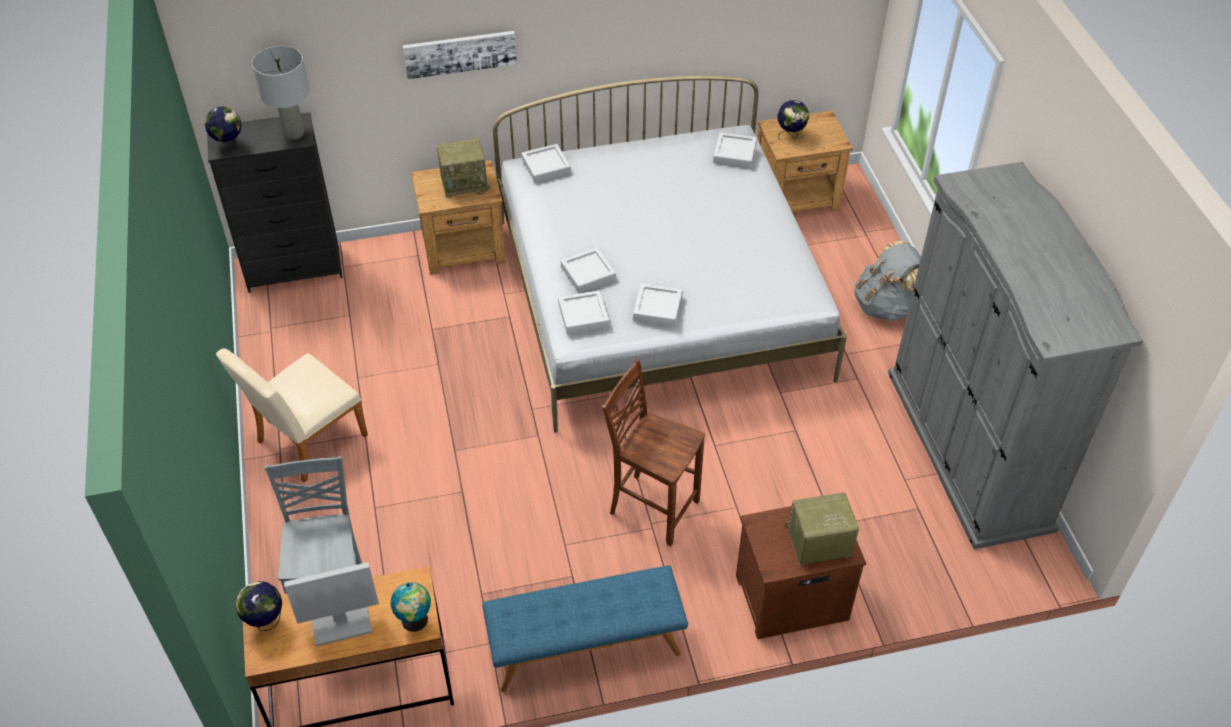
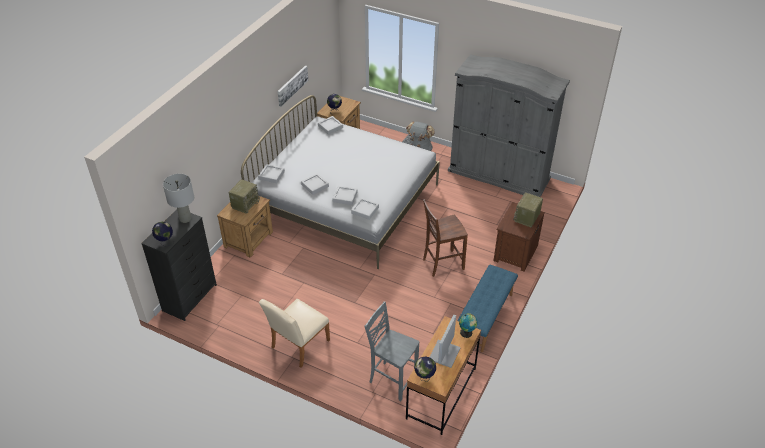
camera: 50 degrees left, 5 degrees down
(306, 442) = (297, 346): beige chair -> beige chair turned 45 degrees clockwise
(460, 53) = (223, 141): picture -> picture (292, 85)
(657, 308) = (384, 190): grey tray -> grey tray (315, 185)

